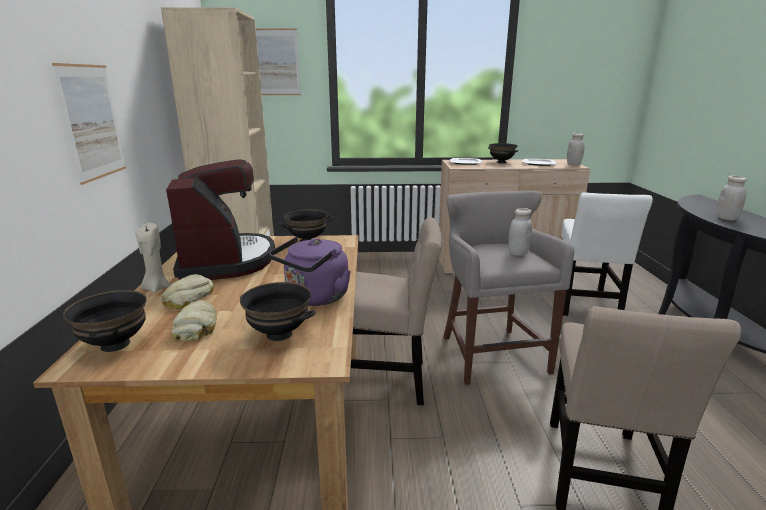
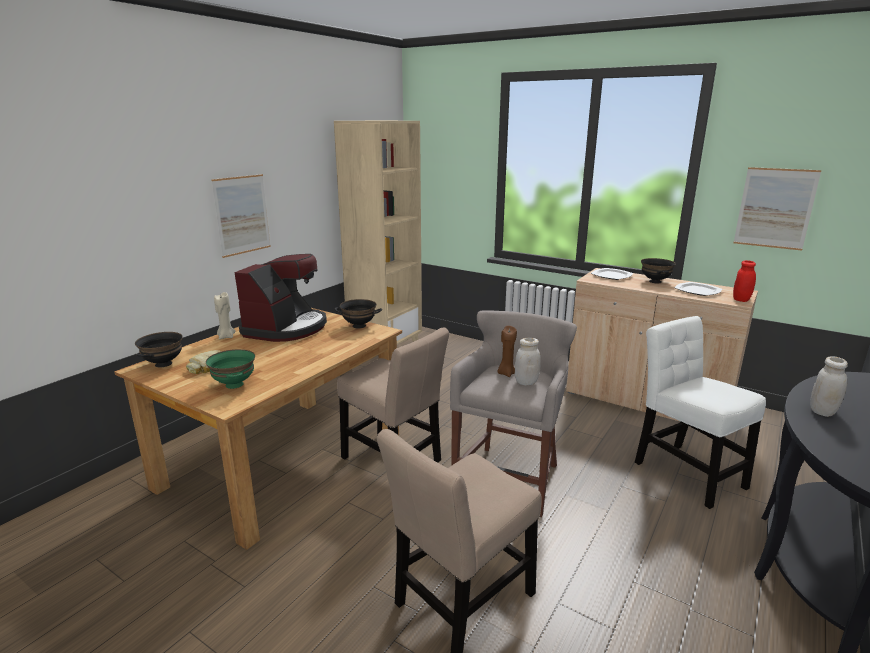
camera: 35 degrees right, 0 degrees up
(187, 297) = (230, 347): bread -> none
(274, 62) = (452, 154): picture -> picture (775, 208)
(278, 334) = (233, 384): black bowl -> green bowl
(315, 298) = (289, 369): purple kettle -> none
(491, 251) = (506, 373): none -> brown candle
(573, 164) = (741, 300): white jar -> red jar
(585, 304) = (685, 471): white chair -> white chair turned 105 degrees clockwise

